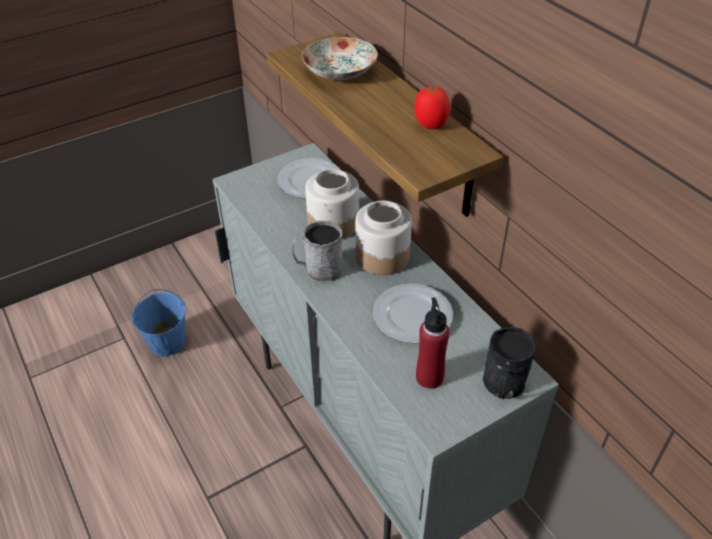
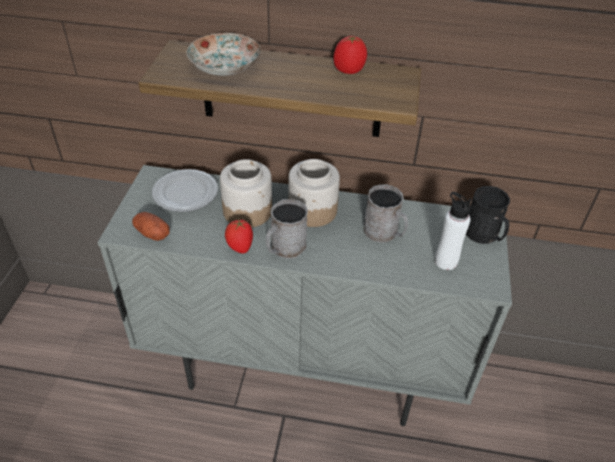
camera: 50 degrees left, 0 degrees up
(167, 342) = (79, 441): blue bucket -> none
(250, 195) = (152, 233): none -> potato
(289, 246) = (239, 247): none -> tomato
(413, 316) = (384, 233): plate -> grey mug
(429, 377) = (445, 261): red bottle -> white bottle

